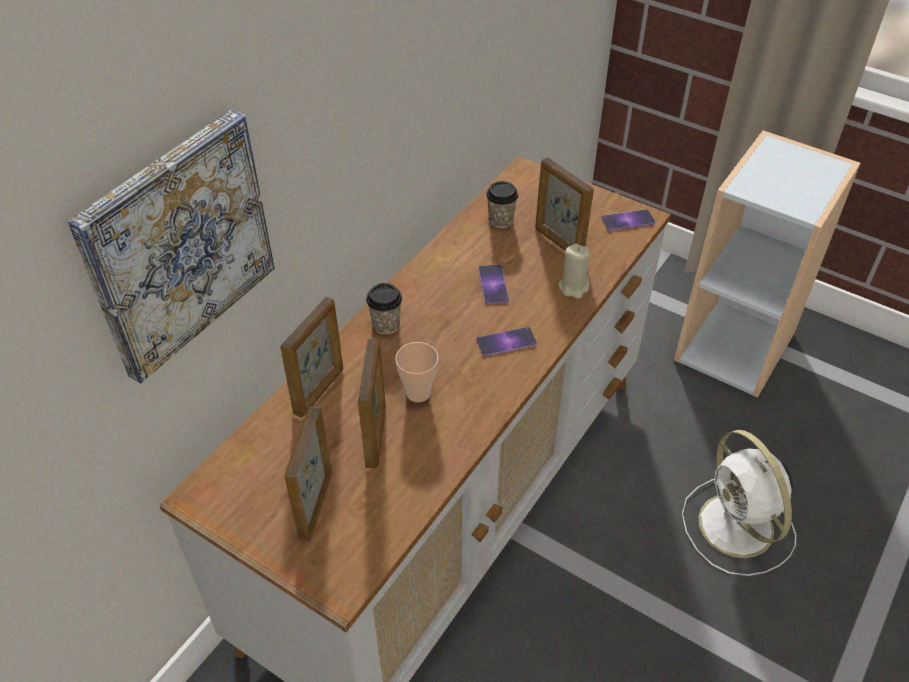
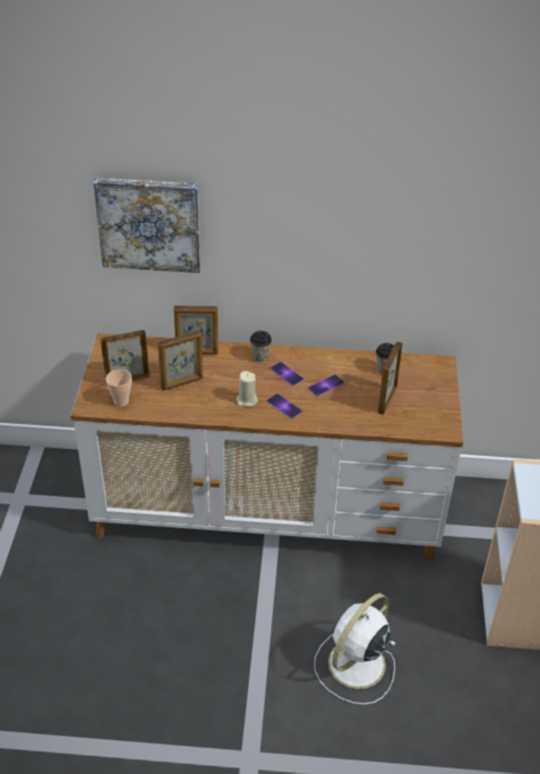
camera: 60 degrees right, 5 degrees down
(418, 393) = (221, 387): cup -> cup (121, 401)
(573, 287) = (352, 419): beige candle -> beige candle (246, 400)
(628, 220) = (437, 424): phone -> phone (286, 374)

